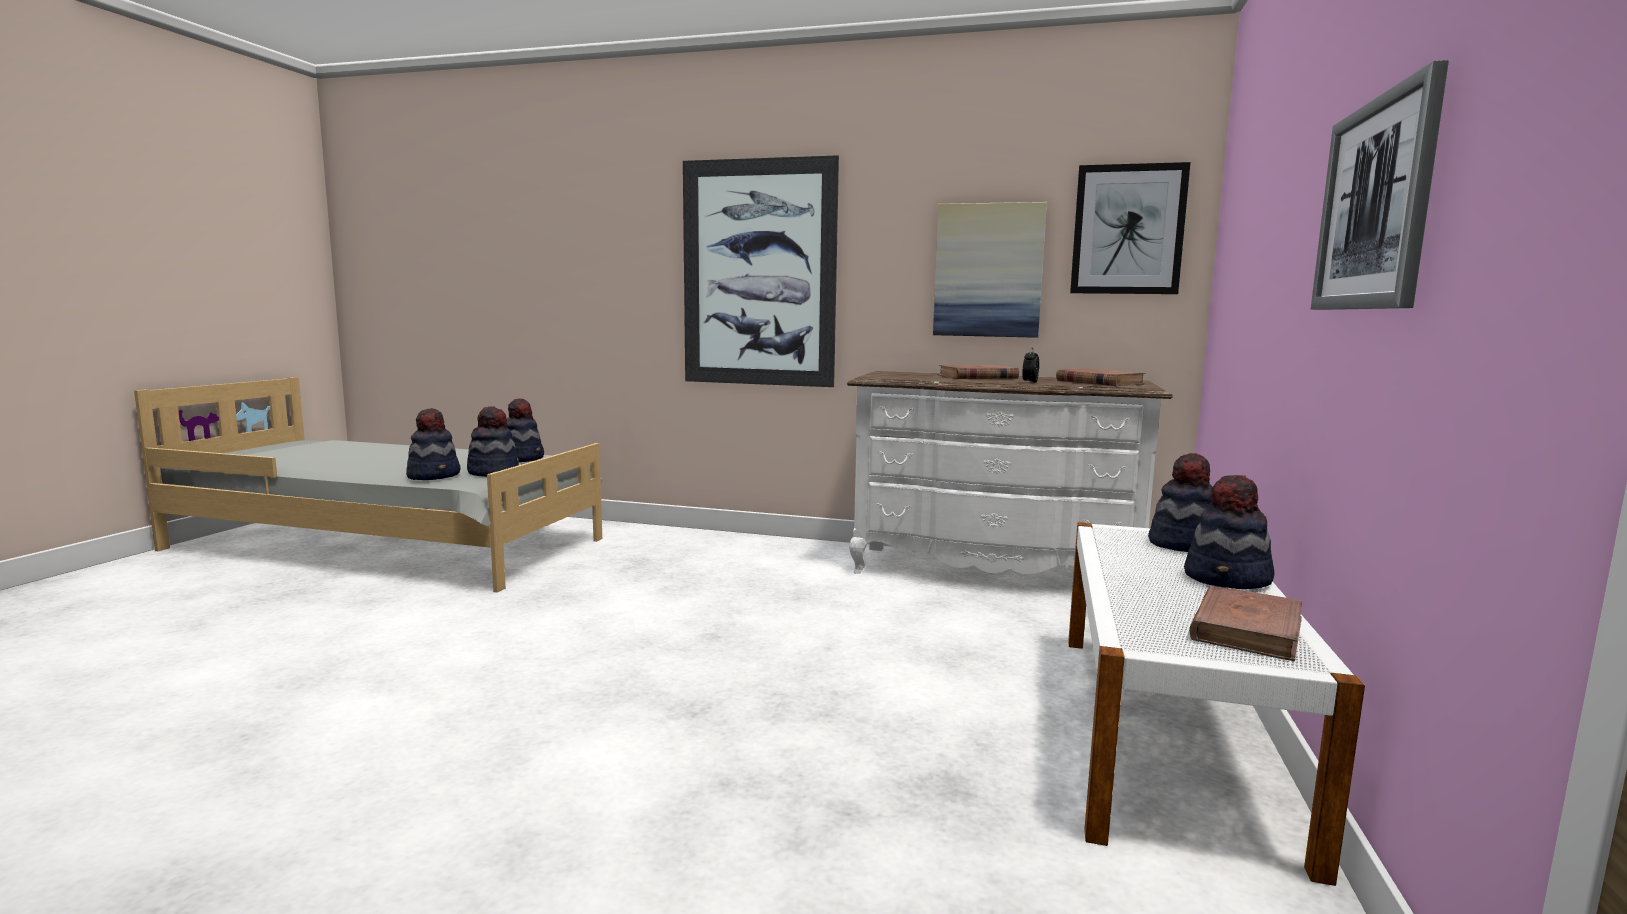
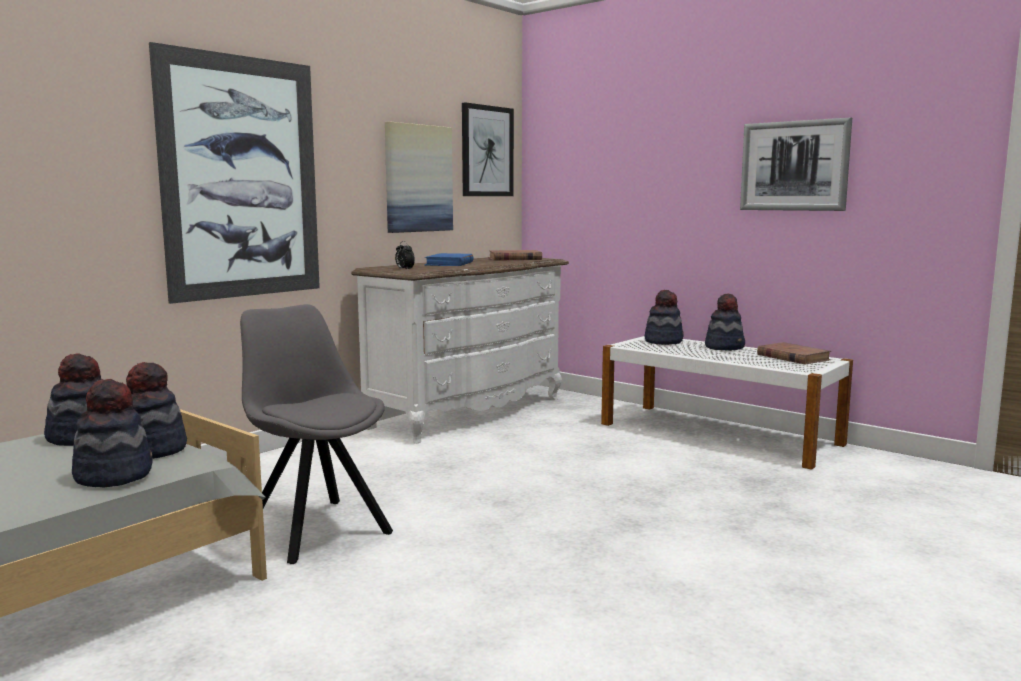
camera: 65 degrees left, 0 degrees up
(599, 585) = (316, 529): none -> grey chair
(977, 377) = (449, 263): brown book -> blue book
(1029, 383) = (505, 263): alarm clock -> alarm clock (404, 270)

